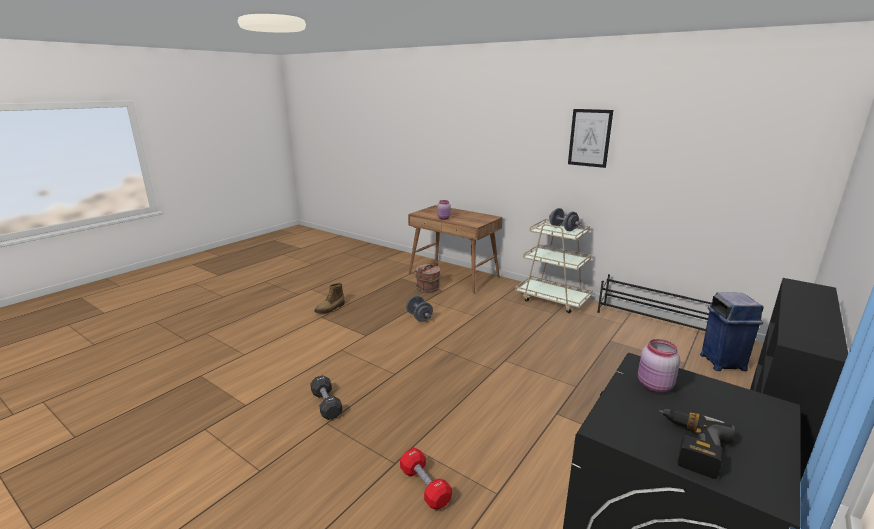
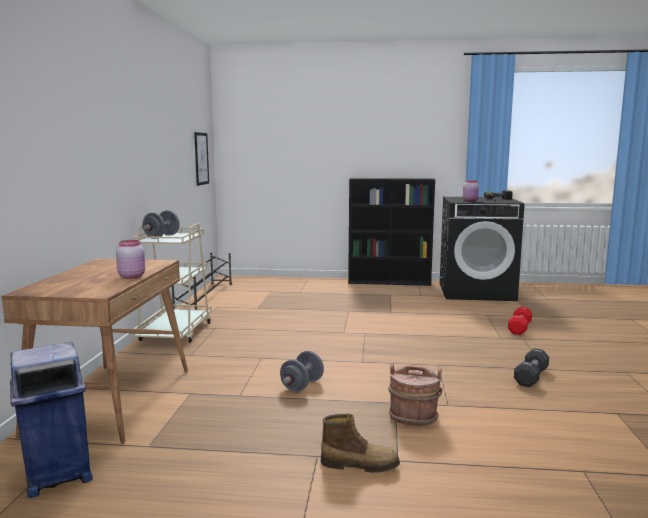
camera: 120 degrees left, 10 degrees down
(428, 289) = (190, 406): brown bucket -> brown bucket (413, 417)
(589, 138) = (138, 119): picture -> picture (201, 158)
(722, 362) = (257, 285): blue trash can -> blue trash can (57, 475)

